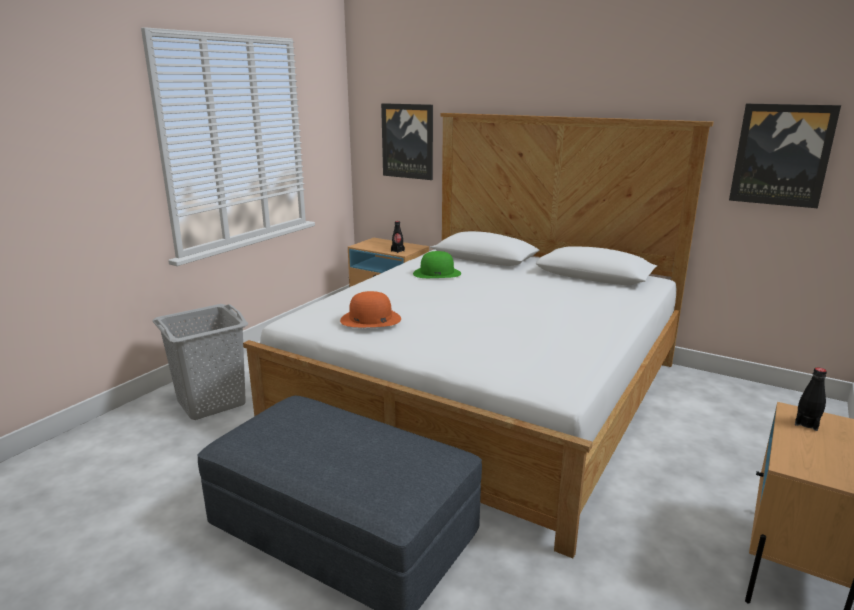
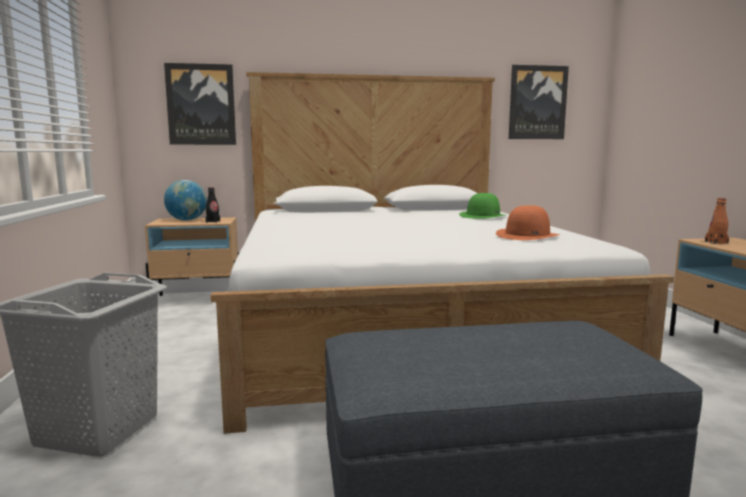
camera: 40 degrees left, 10 degrees down
(370, 319) = (356, 239): orange hat -> orange hat (527, 235)
(385, 244) = (187, 220): none -> globe
(437, 273) = (316, 218): green hat -> green hat (483, 216)
(806, 423) = (716, 242): black bottle -> orange bottle

